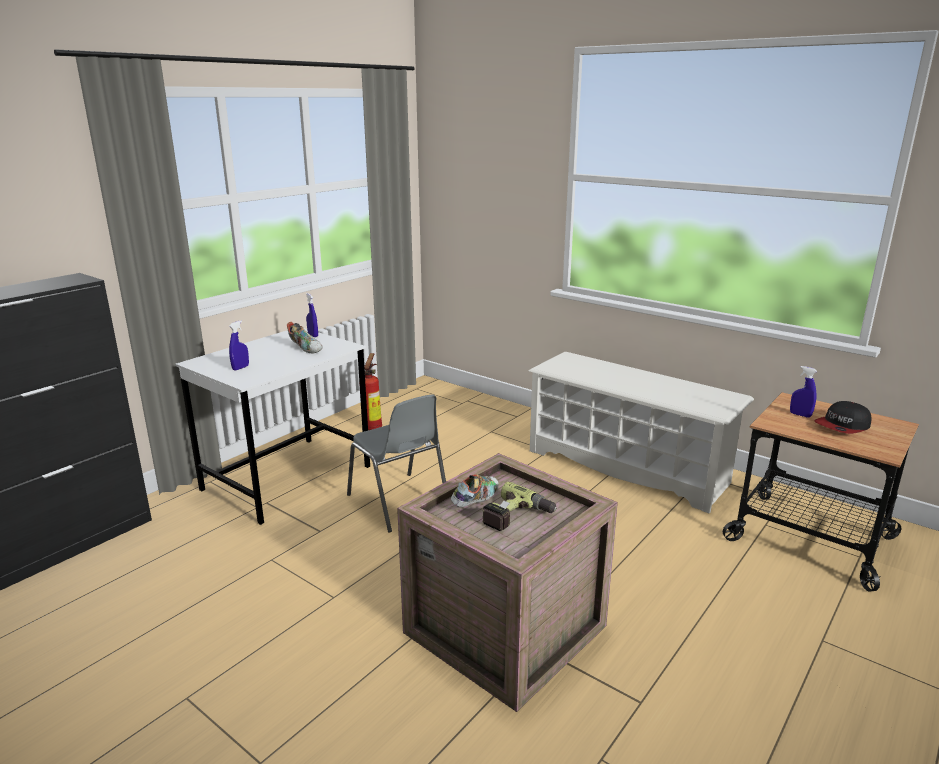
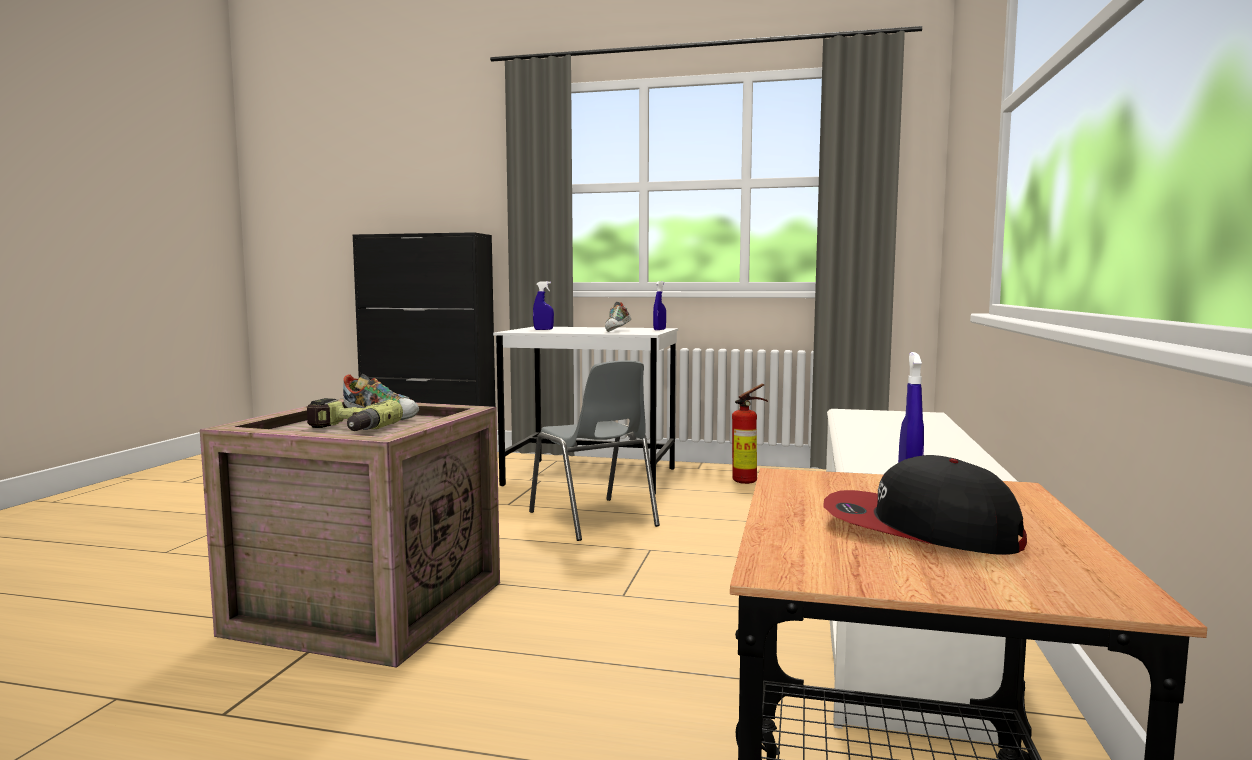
camera: 65 degrees right, 15 degrees down
(399, 503) = (594, 519): grey chair -> grey chair turned 60 degrees counterclockwise

